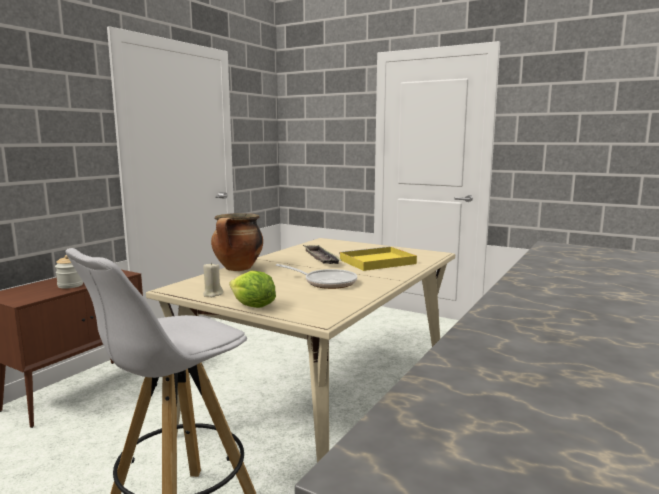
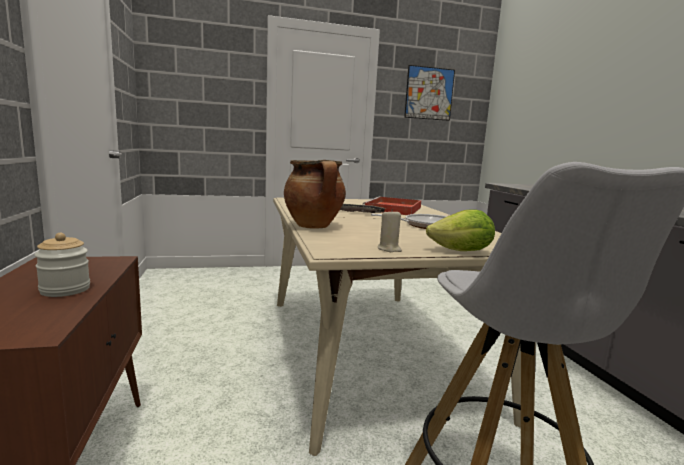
camera: 45 degrees left, 0 degrees up
(376, 262) = (393, 209): yellow tray -> red tray
(573, 110) = (429, 93): none -> picture

